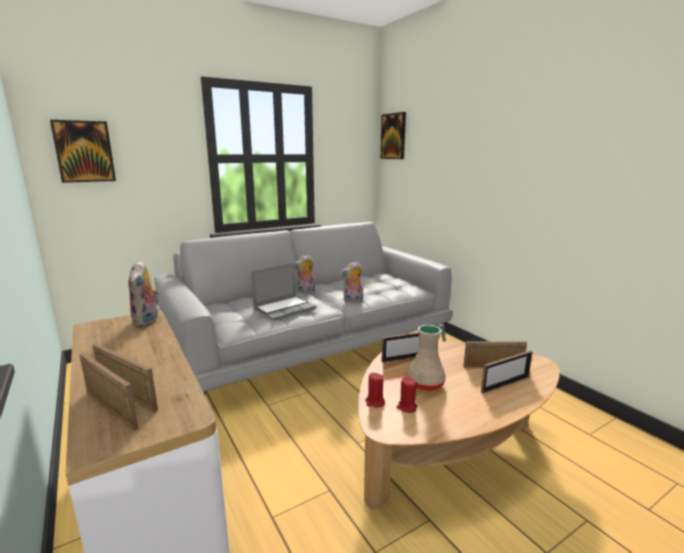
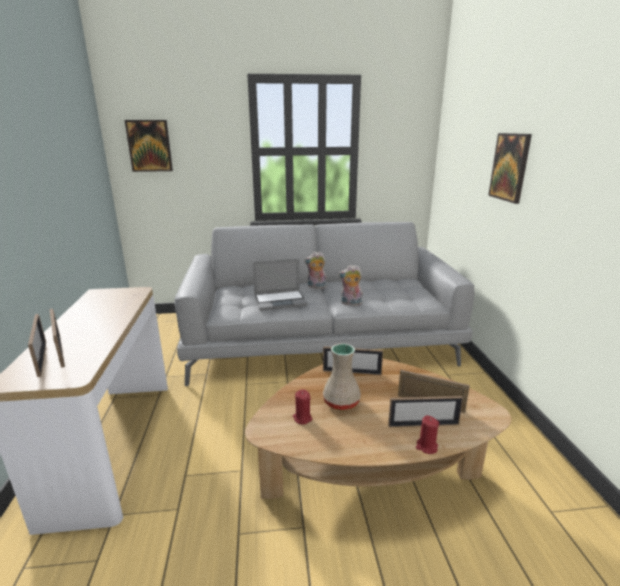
camera: 25 degrees right, 5 degrees up
(147, 321) = (133, 295): plush toy -> none
(375, 402) = (279, 405): red candle -> red candle (426, 447)
(393, 136) = (451, 127): picture -> picture (510, 167)

